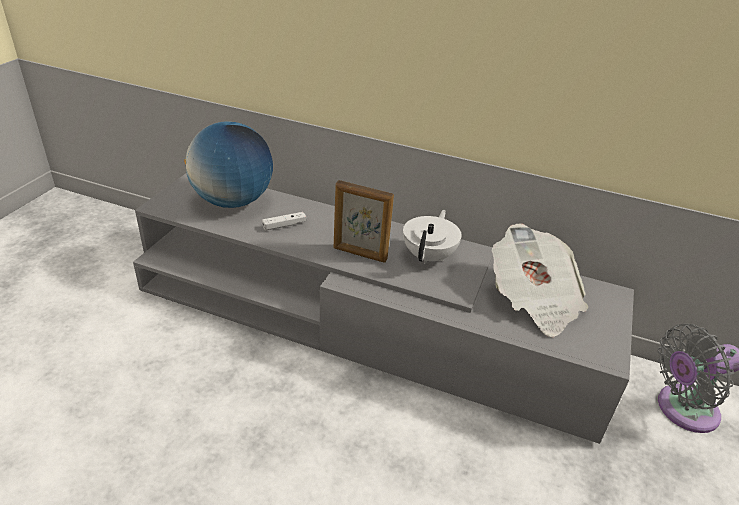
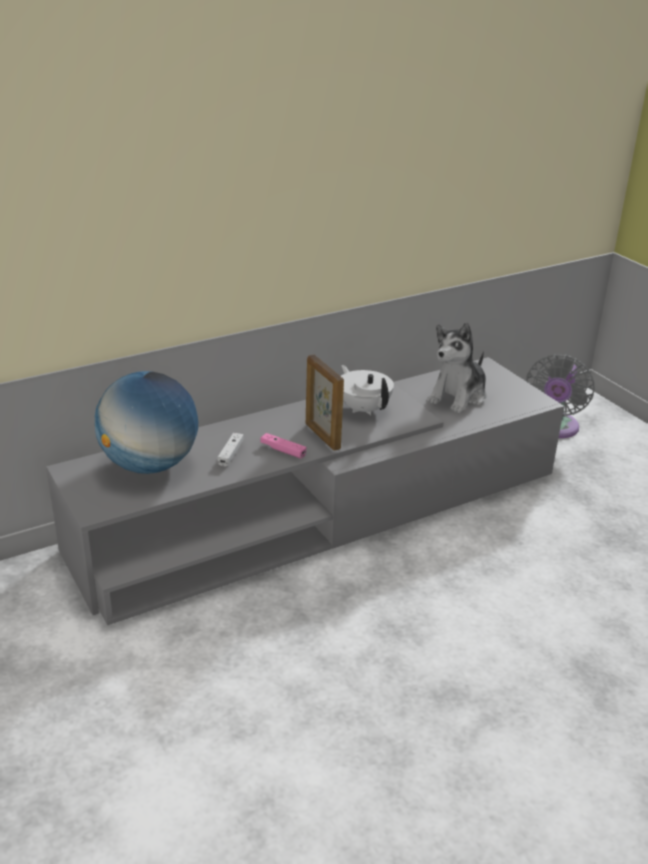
camera: 50 degrees left, 5 degrees down
(317, 245) = (283, 450): none -> pink game controller
(360, 254) = (322, 436): picture frame -> picture frame turned 90 degrees clockwise
(533, 300) = (458, 396): newspaper -> plush toy

